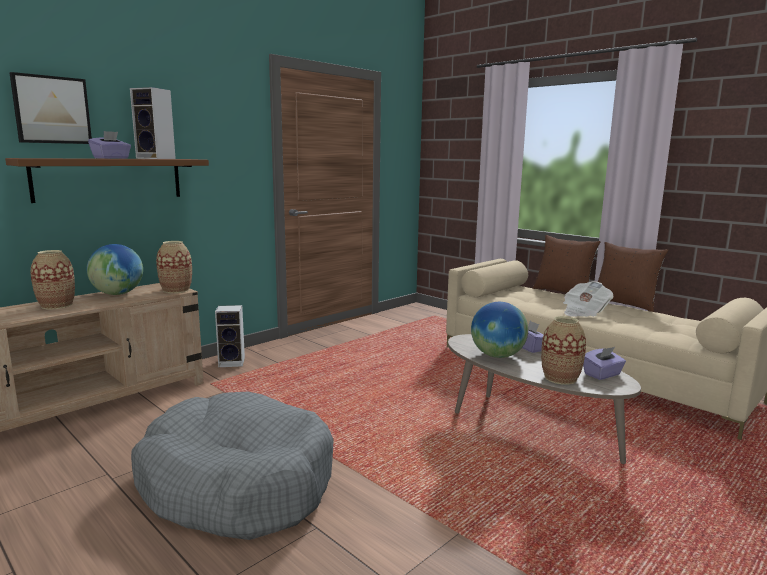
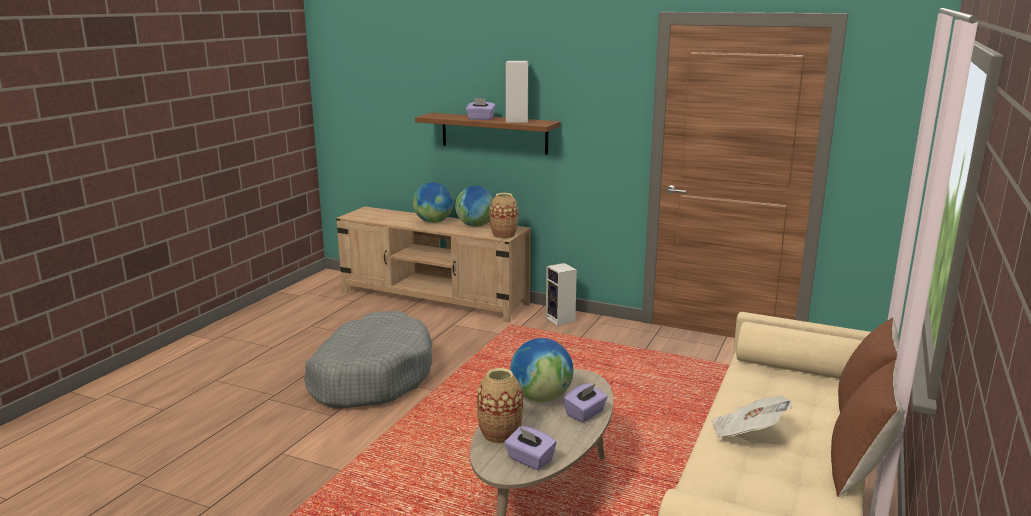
camera: 70 degrees right, 5 degrees up
(51, 110) = (460, 79): picture -> none
(56, 305) = (433, 222): vase -> globe

